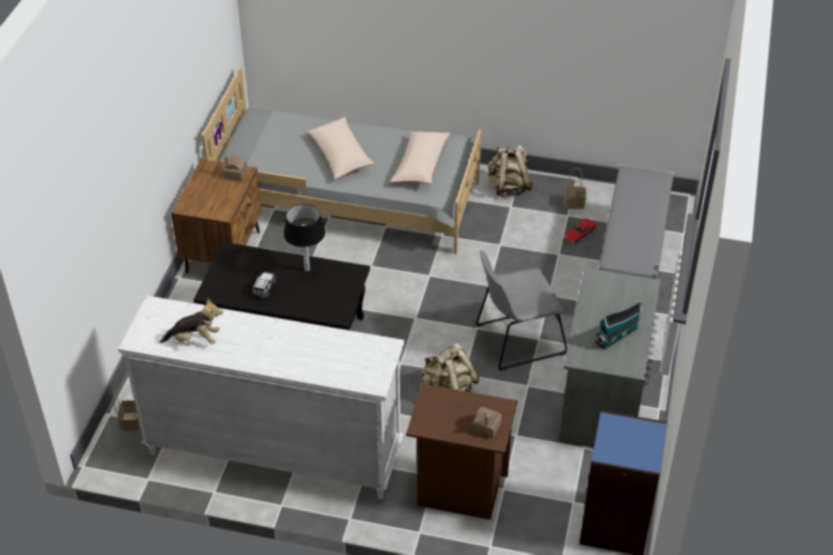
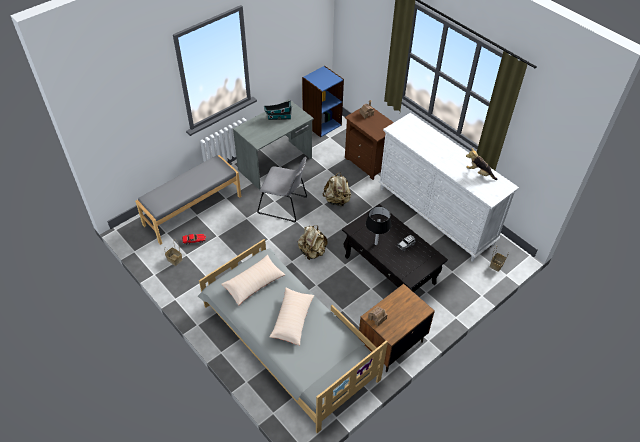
camera: 145 degrees left, 5 degrees up
(508, 187) = (194, 291): beige backpack -> beige backpack (312, 252)

